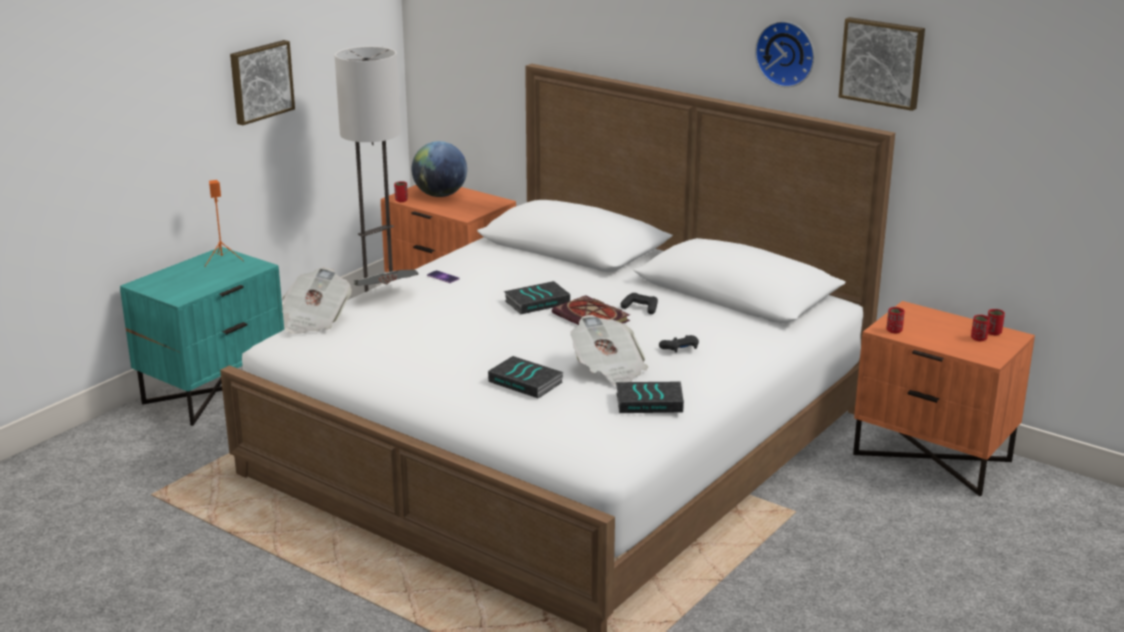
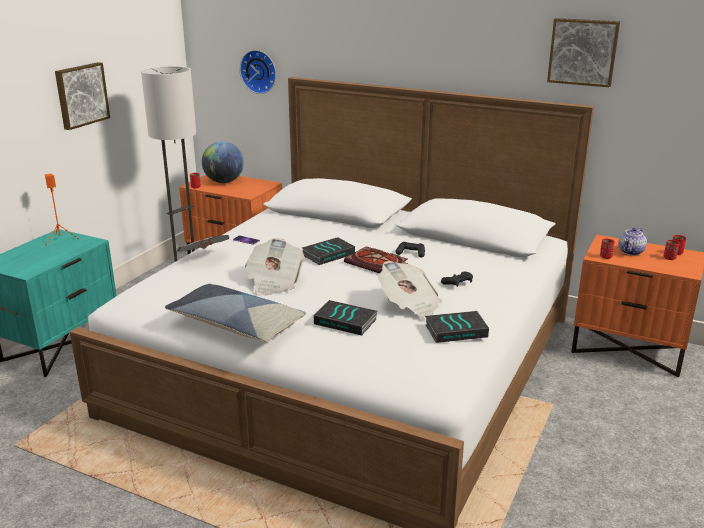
camera: 10 degrees left, 0 degrees up
(315, 320) = (149, 282): newspaper -> newspaper (274, 282)
(401, 374) = (236, 324): none -> pillow
(787, 53) = (502, 51): wall clock -> wall clock (259, 71)
(932, 327) = (631, 252): none -> teapot

